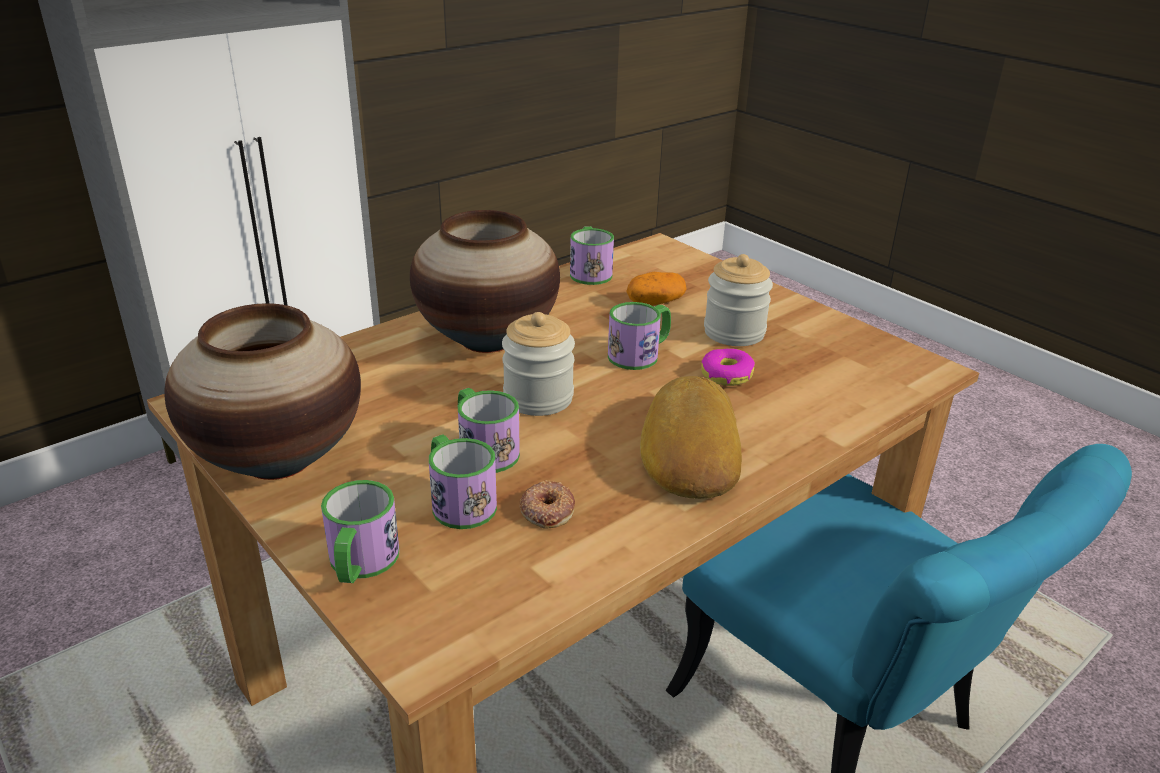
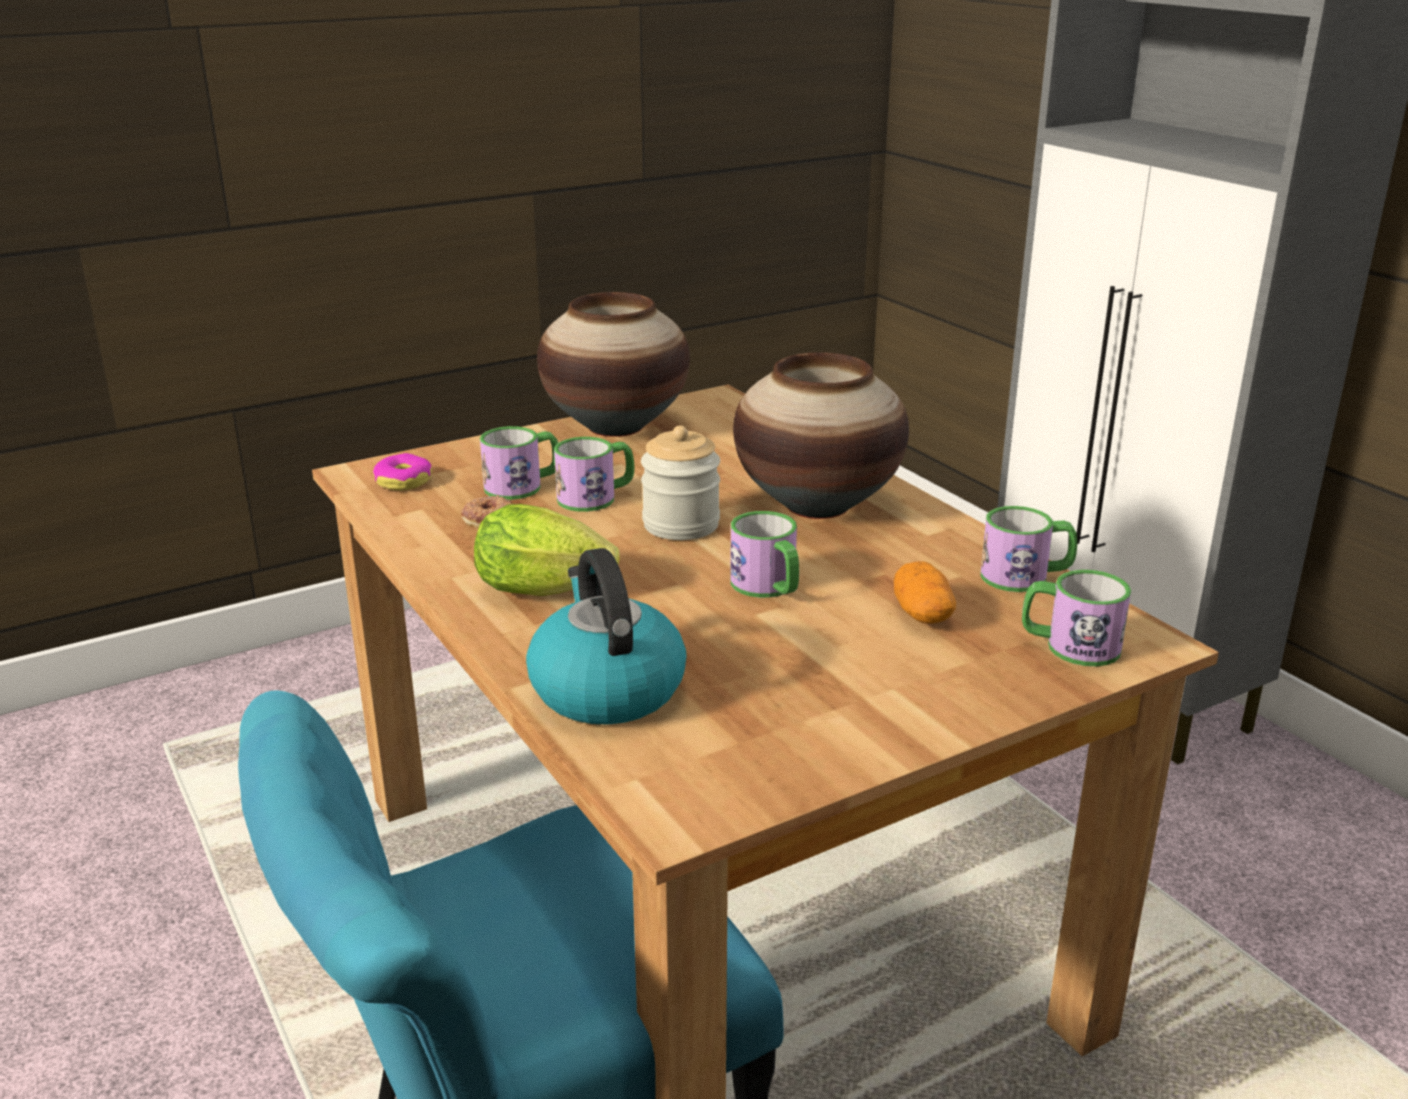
camera: 100 degrees right, 5 degrees down
(360, 564) = (466, 454): mug -> mug (1069, 646)
(688, 449) = (550, 591): bread -> lettuce
(726, 375) = (703, 637): donut -> donut (403, 481)
(734, 332) = (823, 661): jar -> none
(818, 406) = (605, 688): none -> kettle

